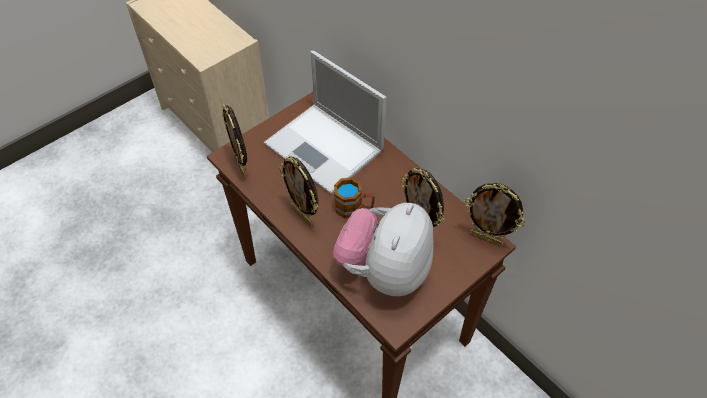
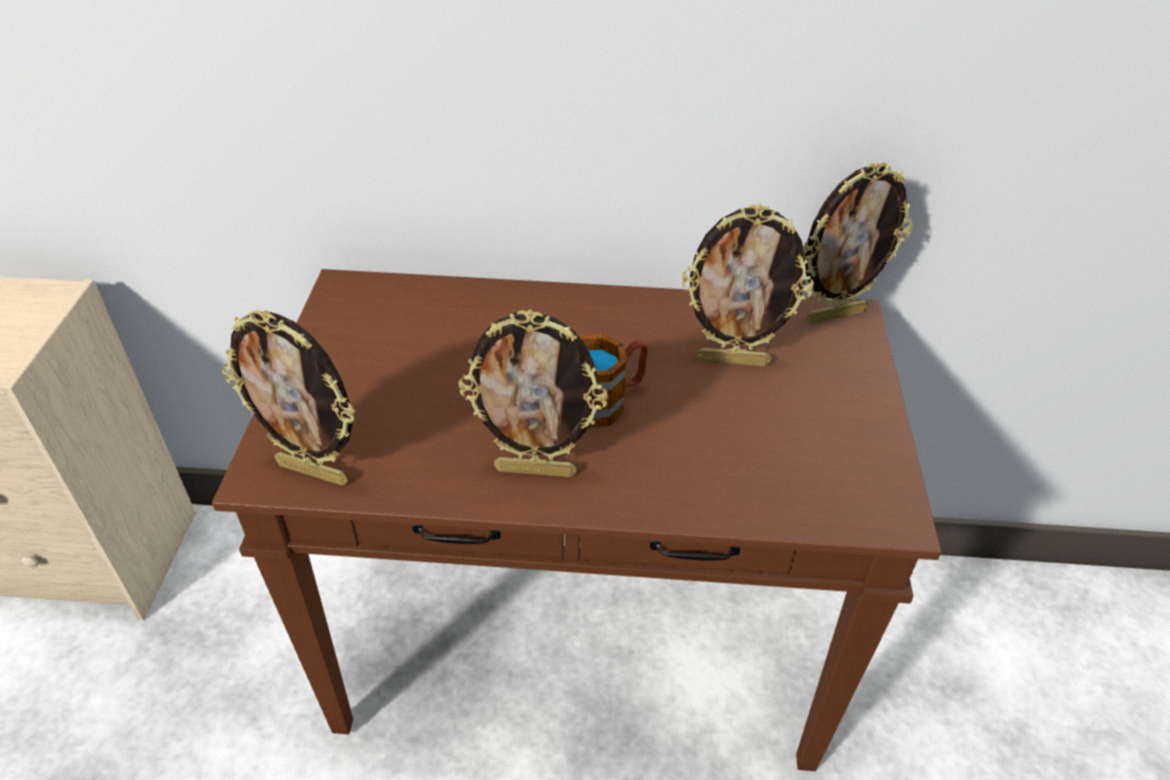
camera: 45 degrees left, 10 degrees down
(325, 148) = (444, 348): laptop -> none
(385, 270) = (770, 452): plush toy -> none

